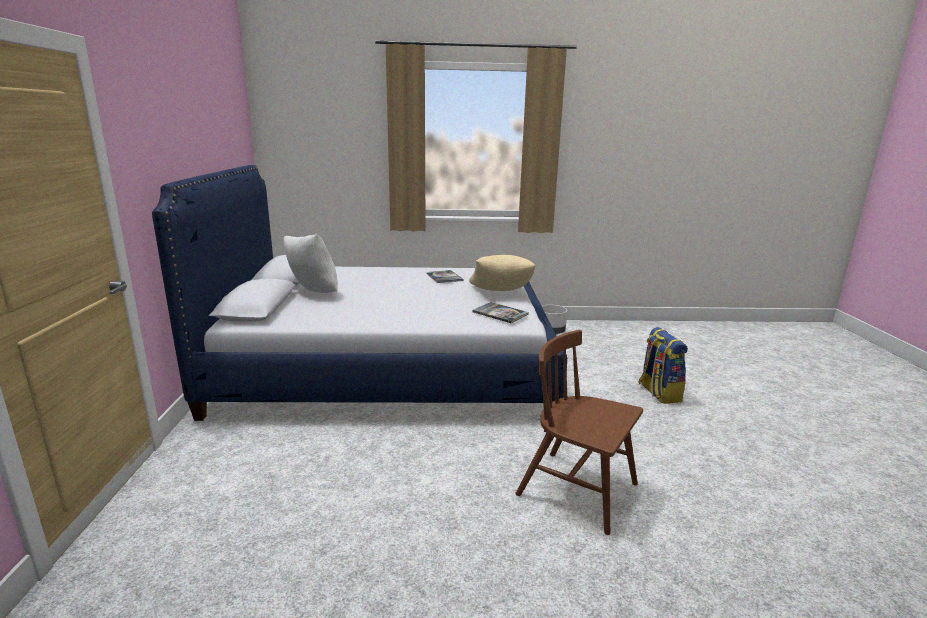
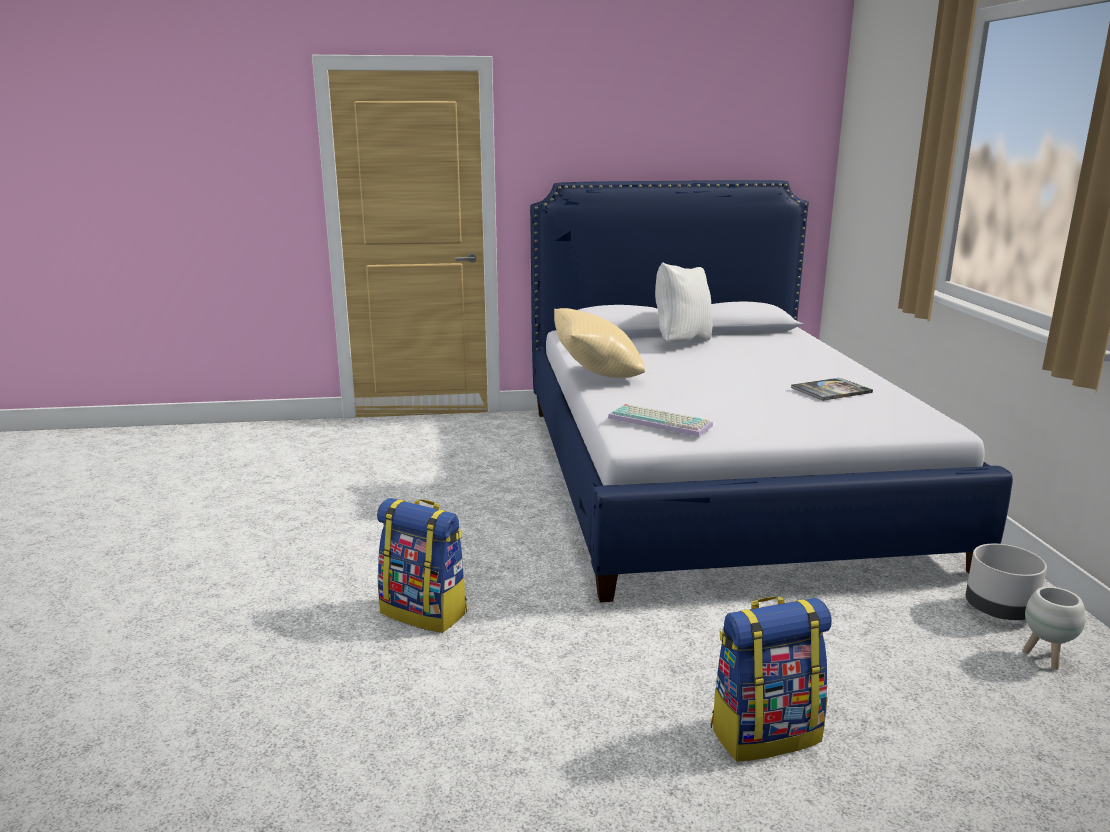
camera: 85 degrees right, 0 degrees up
(500, 293) = (777, 424): beige pillow -> beige pillow (596, 375)
(500, 313) = (661, 421): book -> keyboard
(578, 490) = (425, 612): brown chair -> backpack
(585, 333) = (1045, 658): none -> white planter

